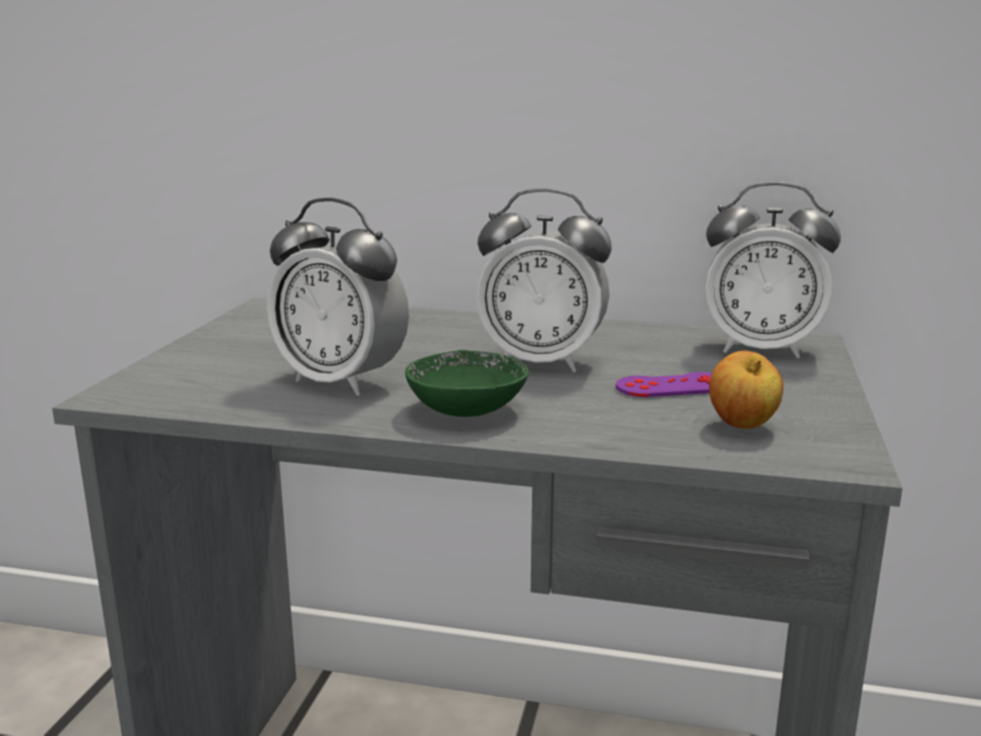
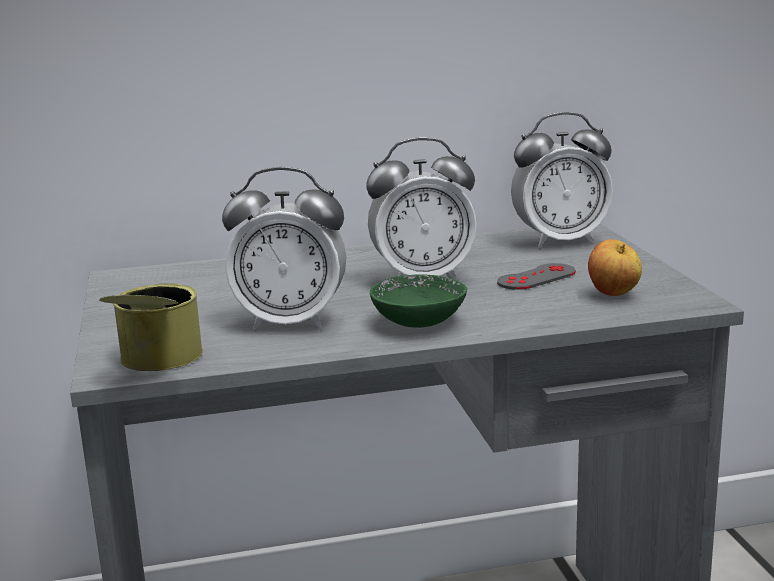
camera: 25 degrees left, 0 degrees up
(156, 398) = (155, 365): none -> can
(673, 386) = (536, 277): purple game controller -> grey game controller

